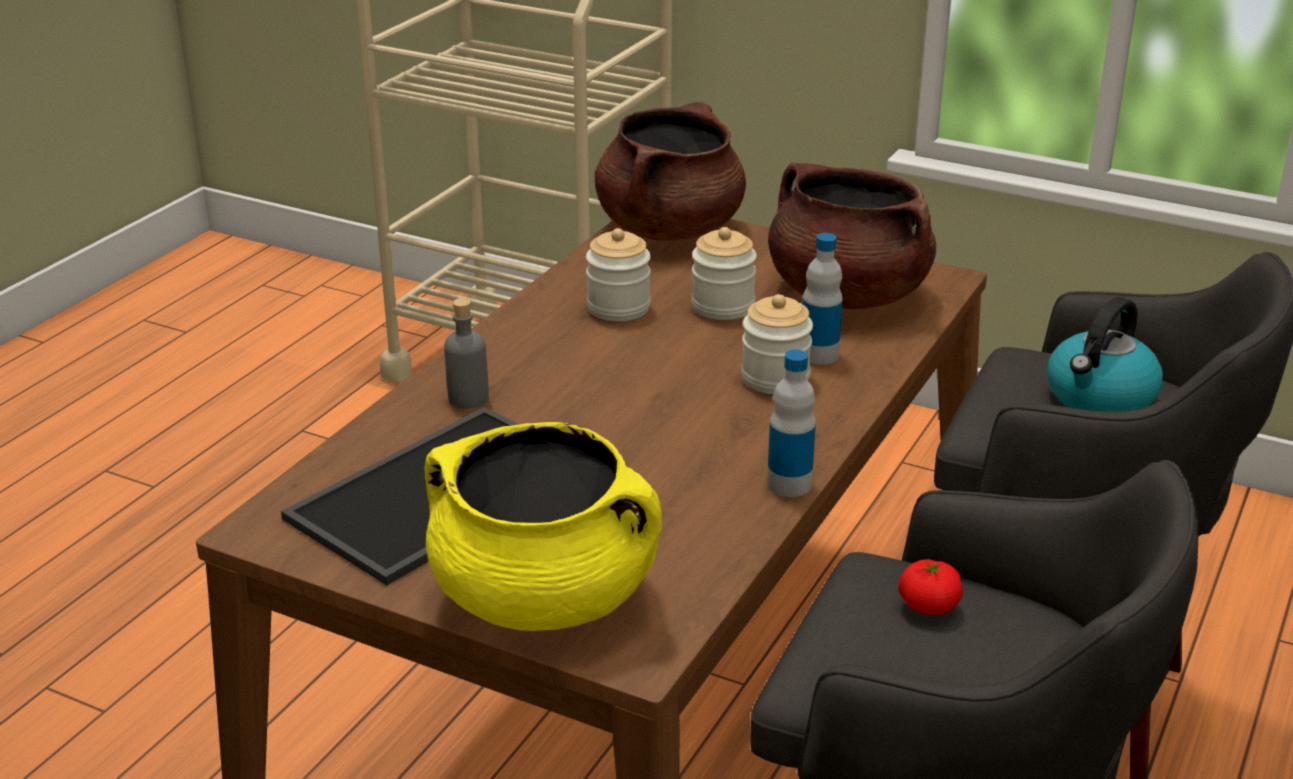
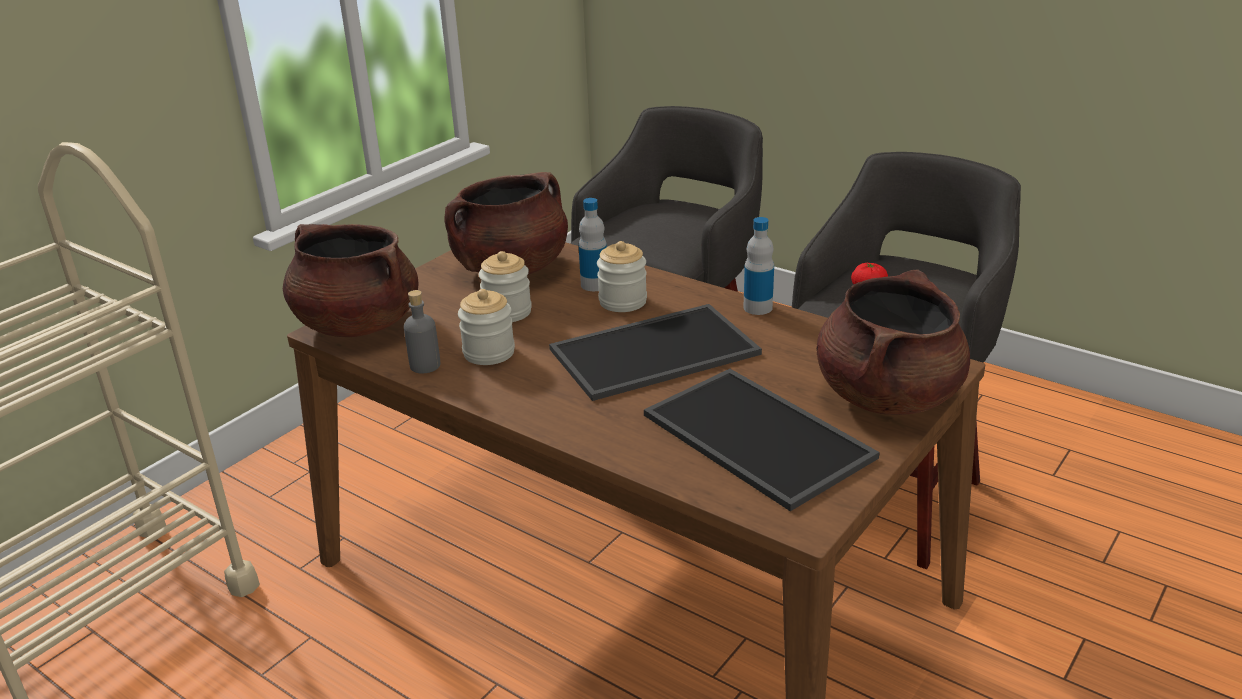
camera: 80 degrees left, 0 degrees up
(468, 398) = (616, 423): grey bottle -> grey bottle (425, 365)
(545, 597) = (887, 395): yellow cooking pot -> brown cooking pot
(635, 411) = (654, 354): none -> tray
(1100, 398) = (659, 220): kettle -> none

